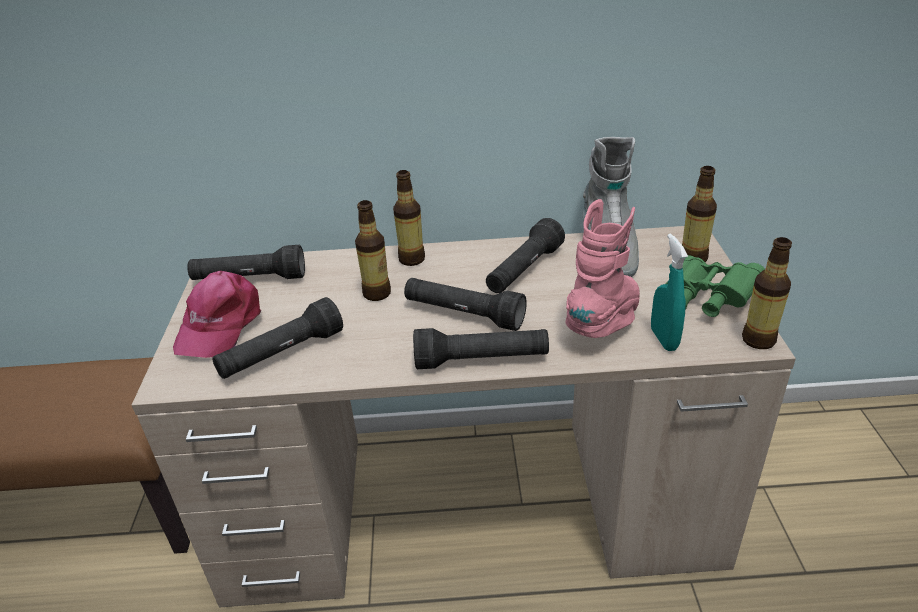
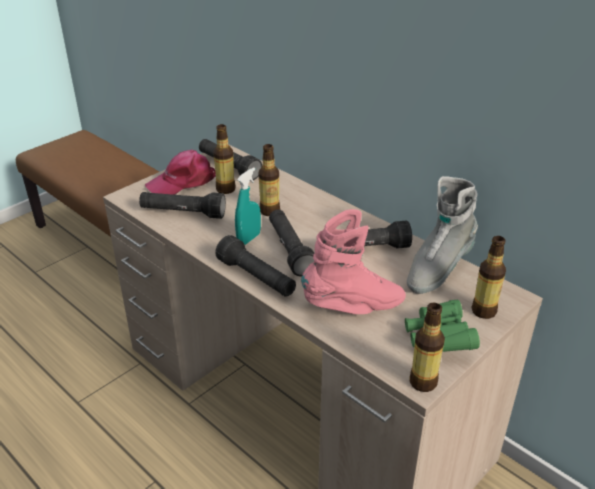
camera: 45 degrees right, 0 degrees up
(411, 259) = (317, 204): bottle -> bottle (225, 189)
(663, 339) = (367, 338): turquoise spray bottle -> turquoise spray bottle (248, 239)

